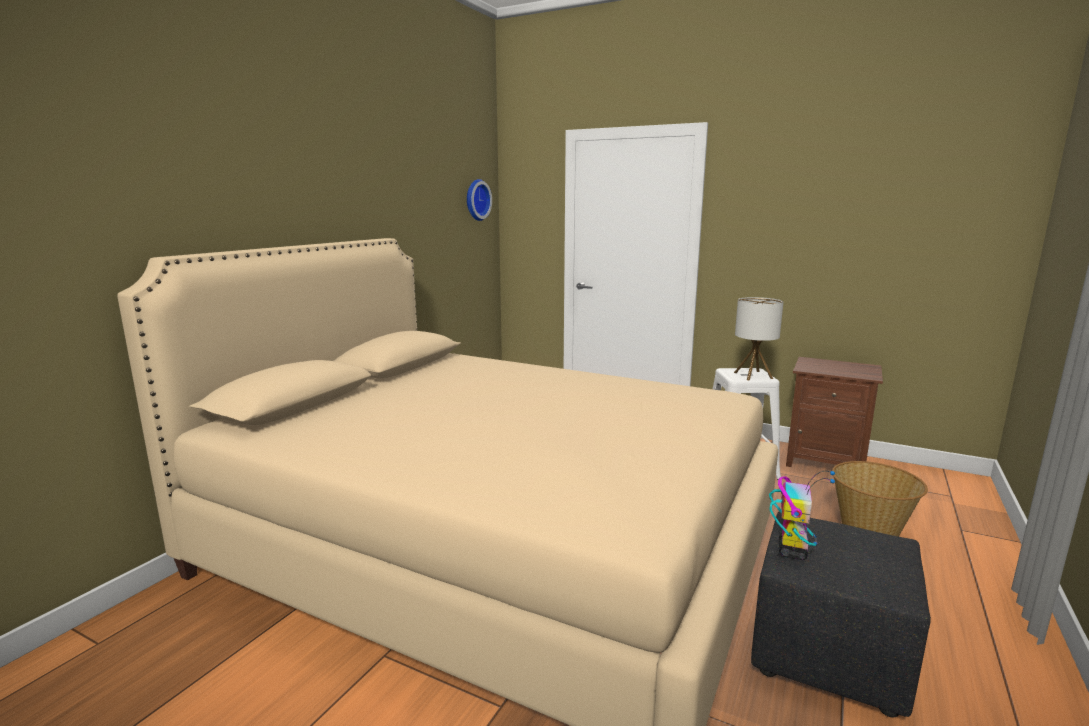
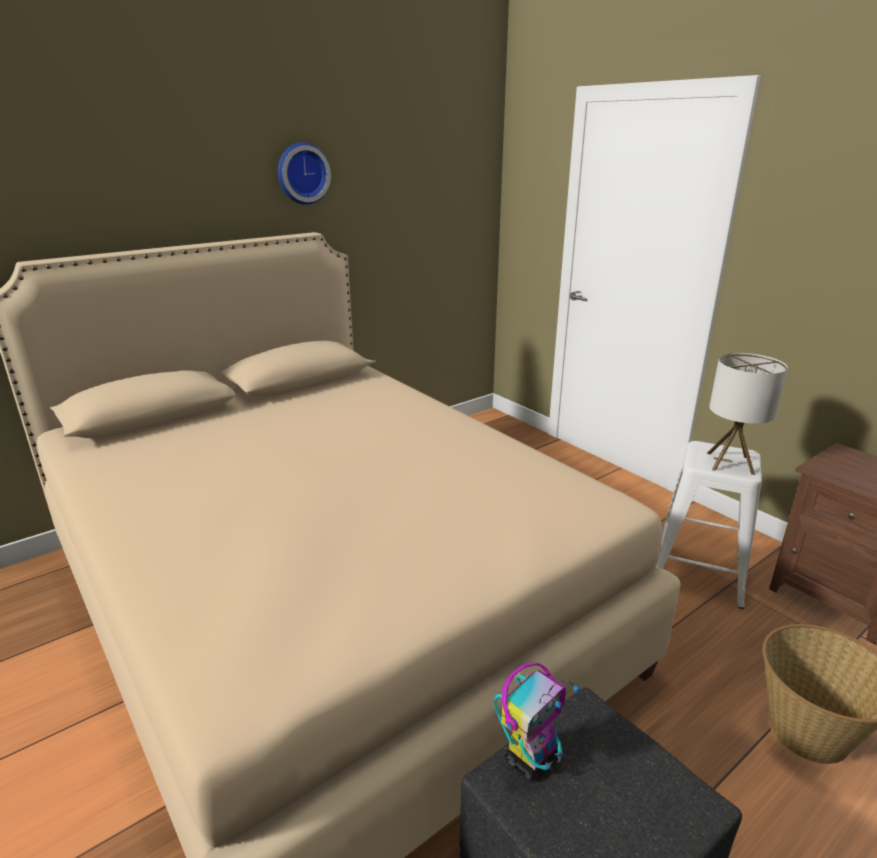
camera: 25 degrees right, 10 degrees up
(476, 200) = (462, 179): wall clock -> wall clock (302, 173)

